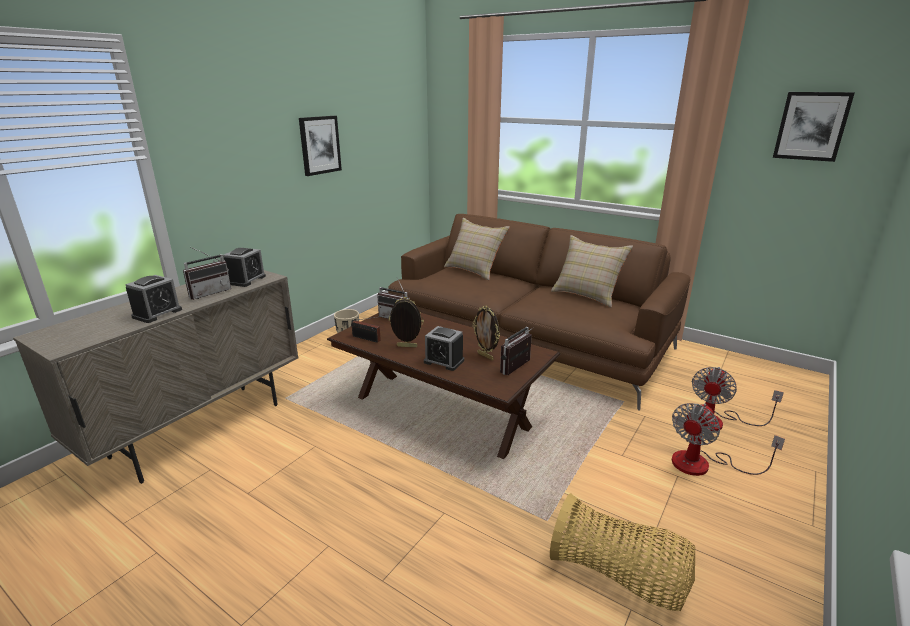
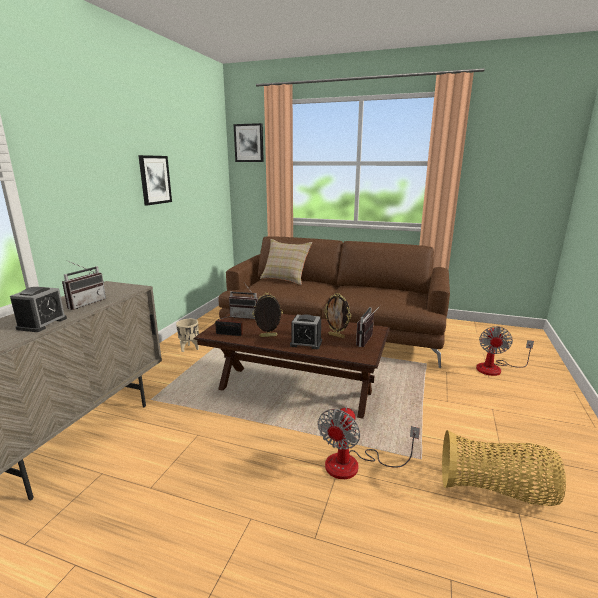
camera: 15 degrees left, 5 degrees down
(246, 280) = (115, 291): alarm clock -> none
(587, 294) = (380, 288): beige pillow -> none
(703, 464) = (504, 398): fan -> fan (354, 465)
(811, 126) = (518, 159): picture -> picture (249, 143)

